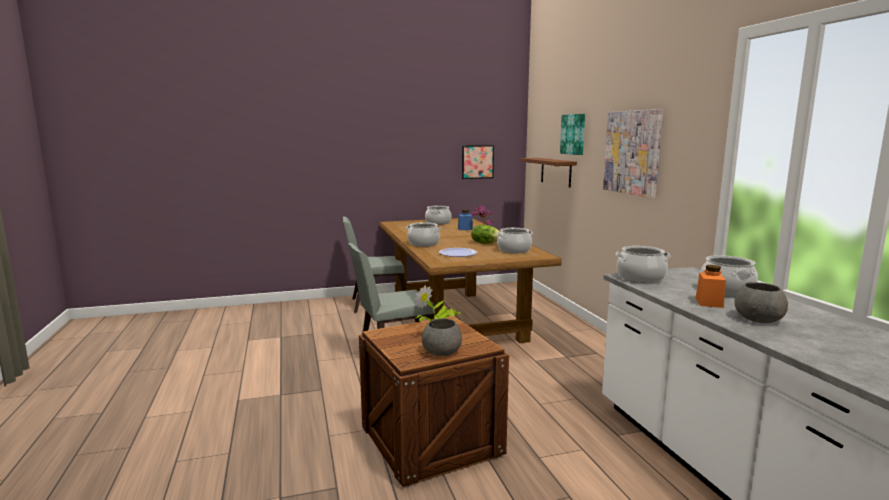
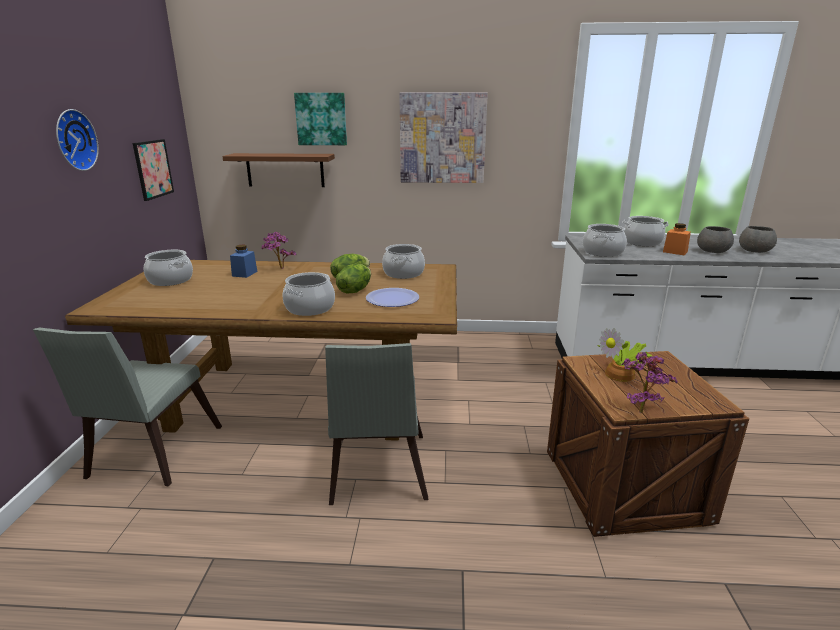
camera: 70 degrees left, 10 degrees up
(381, 337) = (639, 409): none -> potted plant
(414, 140) = (73, 140): none -> wall clock
(441, 351) = (682, 380): grey bowl -> grey bowl (754, 250)
(463, 246) = (354, 290): none -> lettuce

